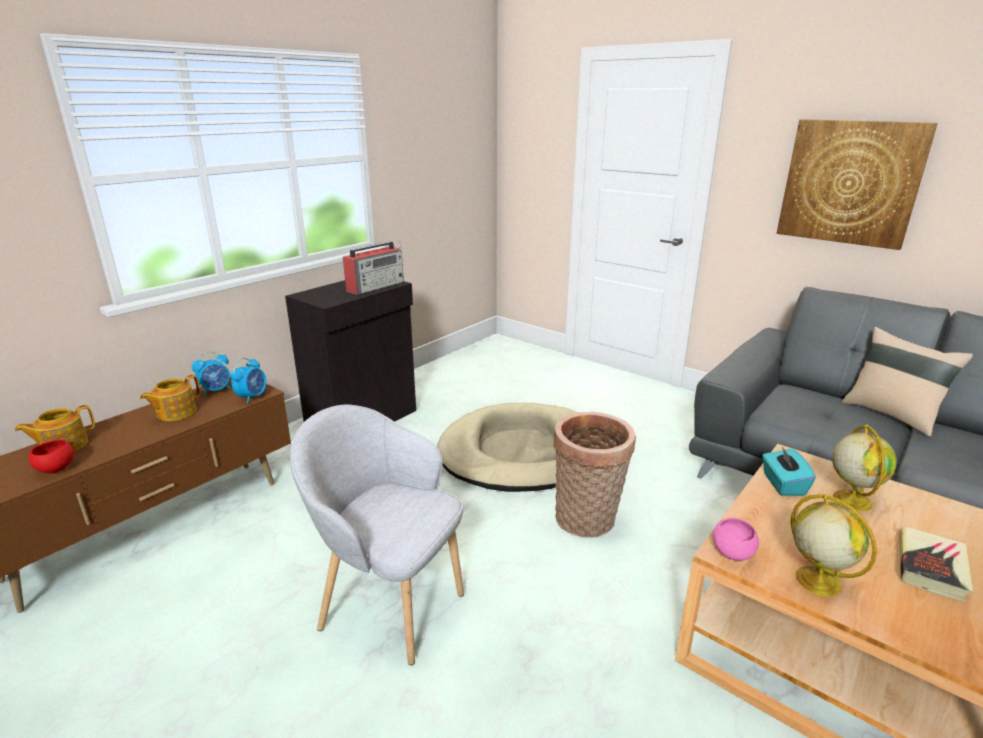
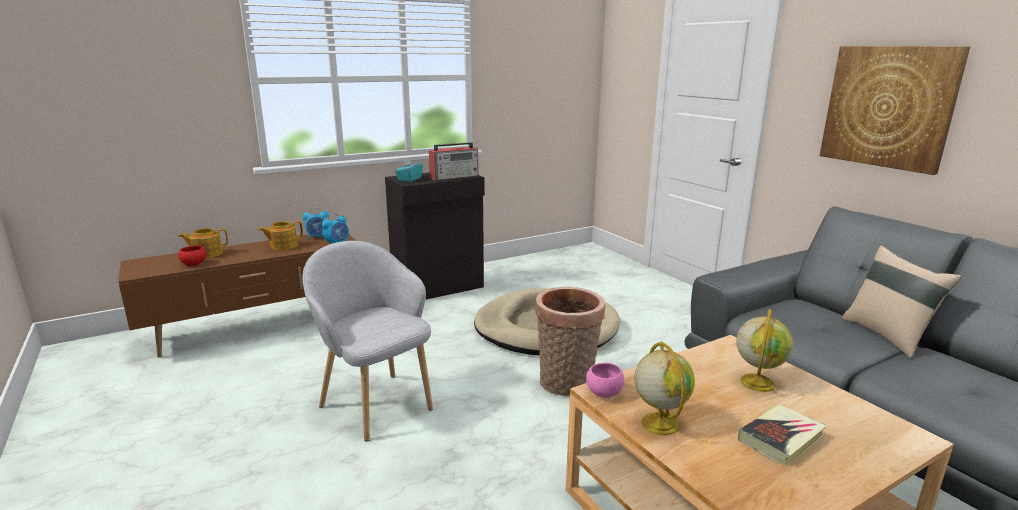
camera: 20 degrees right, 5 degrees down
(783, 484) = (702, 361): turquoise tissue box -> turquoise tissue box (409, 179)

